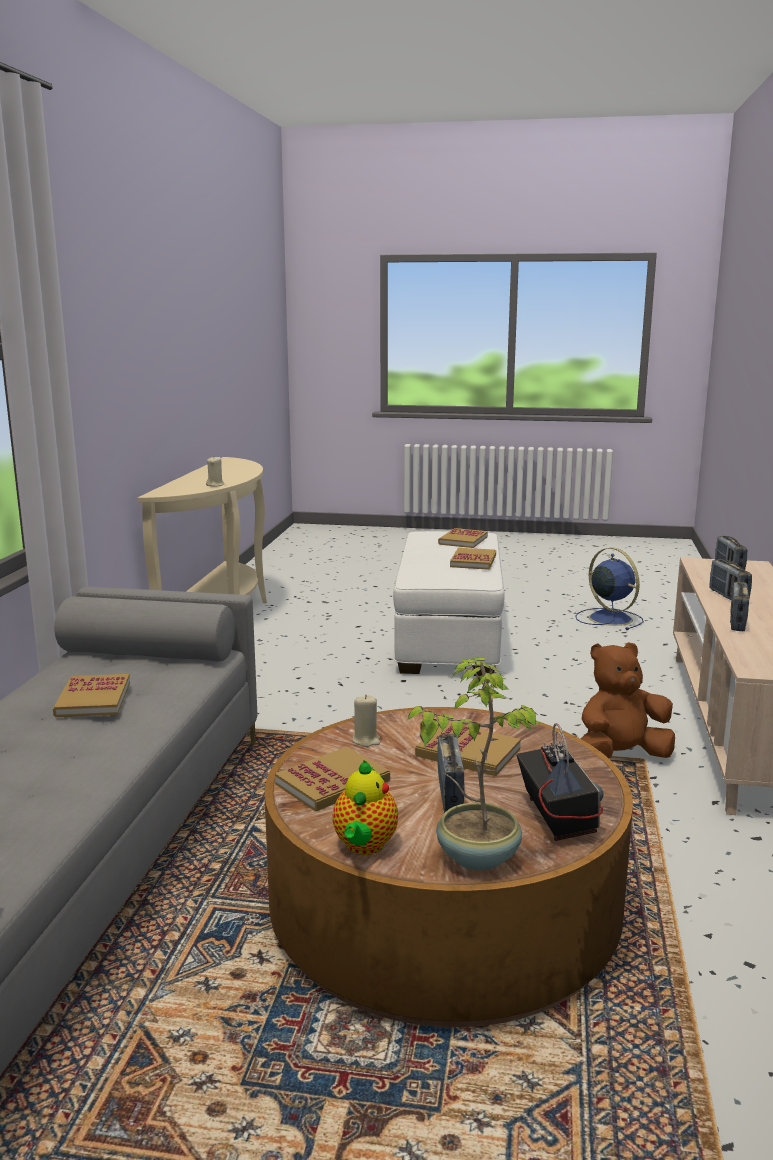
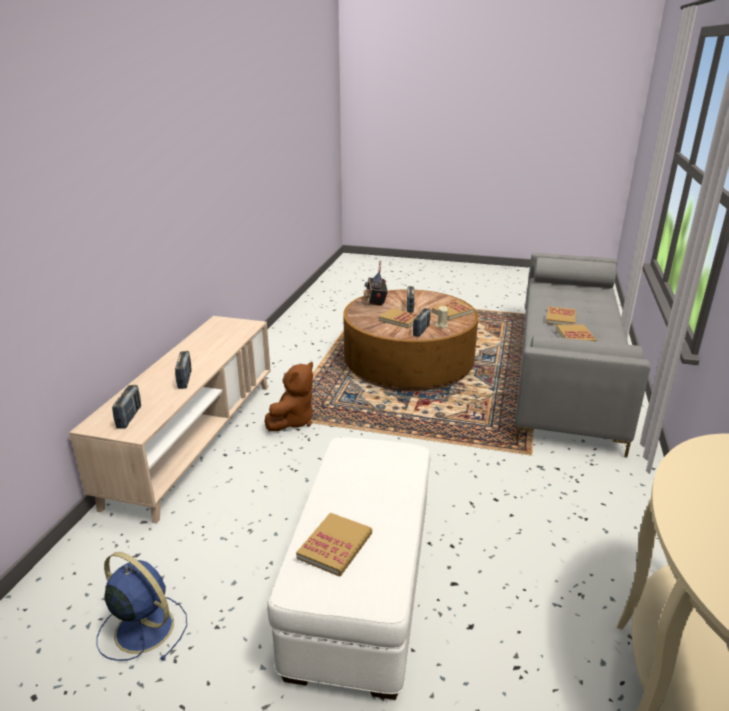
camera: 175 degrees left, 10 degrees up
(215, 485) = (681, 473): beige candle -> none
(364, 846) = (439, 296): teapot -> none
(473, 561) = (343, 479): book -> book (560, 318)
(476, 856) = (405, 293): potted plant -> none
(608, 618) = (142, 628): blue fan -> blue fan turned 150 degrees clockwise
(620, 757) = (292, 421): brown plush toy -> brown plush toy turned 45 degrees counterclockwise
(737, 622) = (216, 354): radio -> radio (421, 330)

